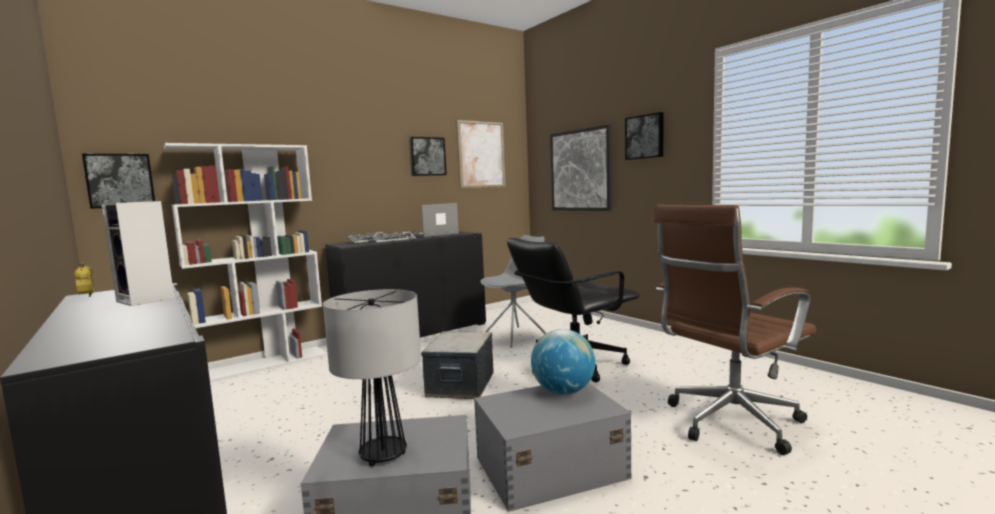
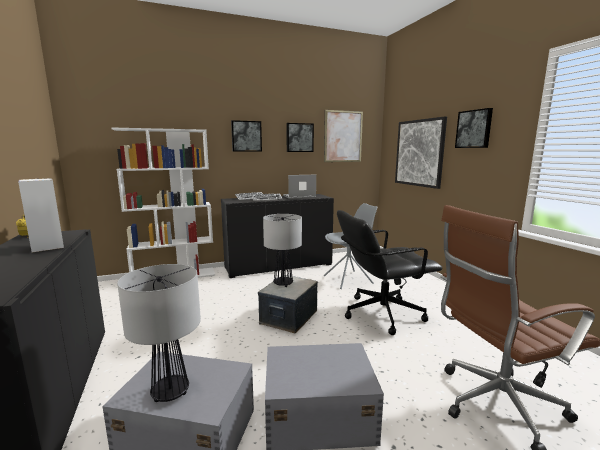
camera: 15 degrees right, 5 degrees up
(120, 180) = (89, 151): picture -> picture (246, 136)
(449, 340) = (282, 284): none -> table lamp
(563, 391) = (338, 355): globe -> none

